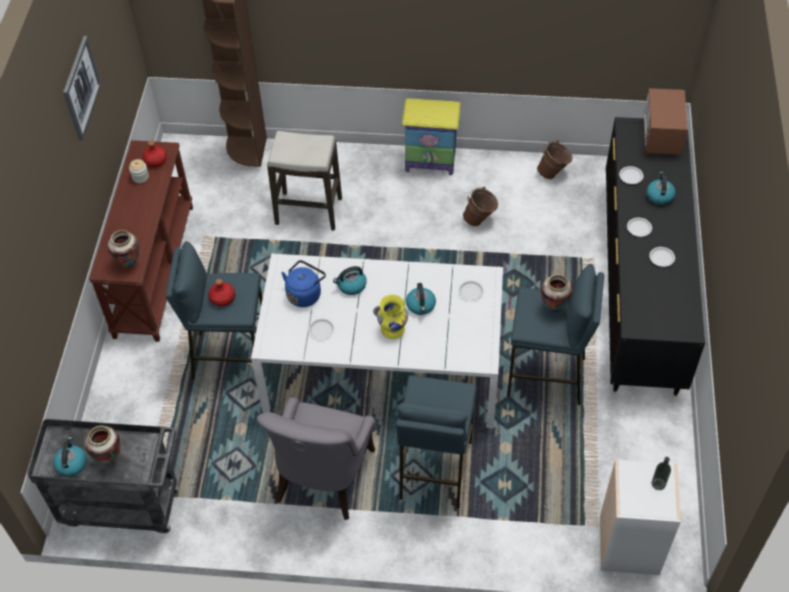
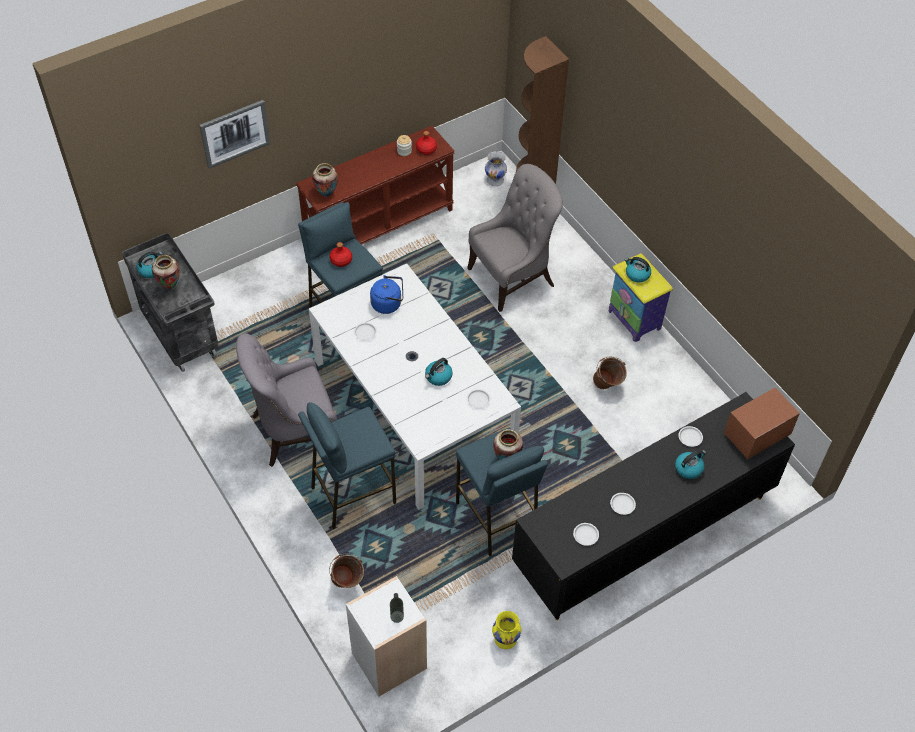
camera: 50 degrees right, 0 degrees up
(81, 88) = (381, 52): picture -> picture (235, 133)
(192, 157) = (495, 180): none -> white vase
(309, 211) = (512, 277): stool -> grey chair
(351, 286) = (419, 325): kettle -> kettle (637, 274)
(392, 329) = (402, 373): yellow vase -> yellow vase (506, 638)
(553, 173) = (704, 408): brown bucket -> brown bucket (347, 584)
(638, 228) = (639, 472): white plate -> white plate (585, 535)

